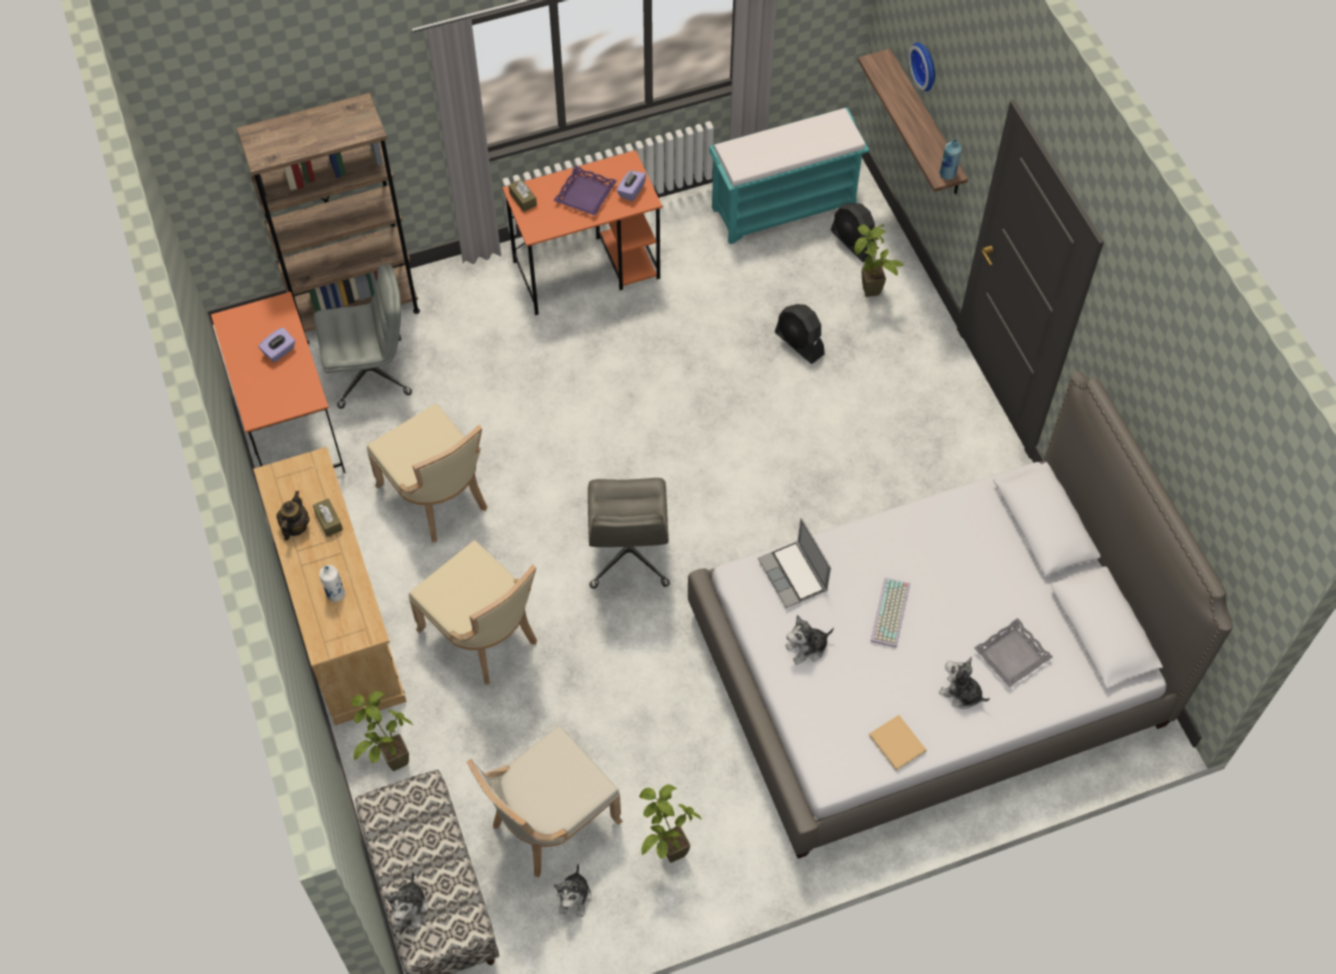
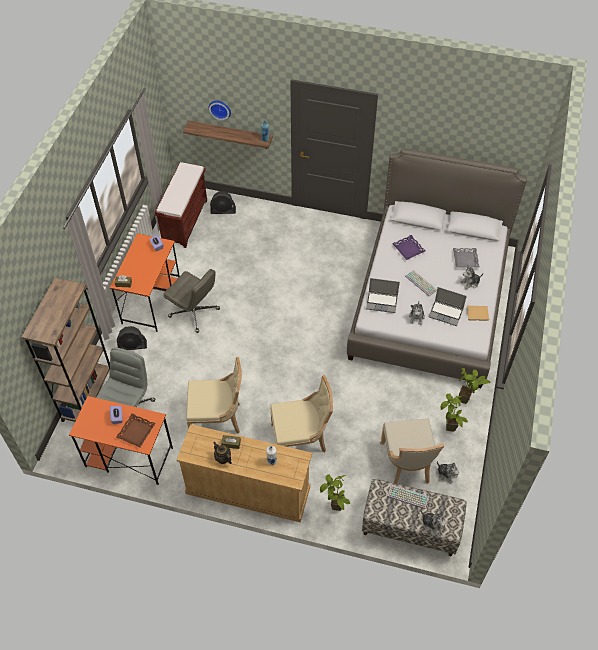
camera: 55 degrees left, 5 degrees down
(271, 390) = (136, 432): none -> brown tray
(436, 840) = (407, 497): none -> keyboard
(585, 195) = (143, 262): purple tray -> purple tray (408, 249)
(629, 555) = (304, 366): grey office chair -> grey office chair (195, 313)
(784, 206) = (185, 220): turquoise bench -> brown bench
(799, 344) = (254, 254): black fan -> black fan (132, 346)
(854, 691) = (446, 313): none -> laptop
(870, 297) = (253, 220): potted plant -> potted plant (467, 402)

